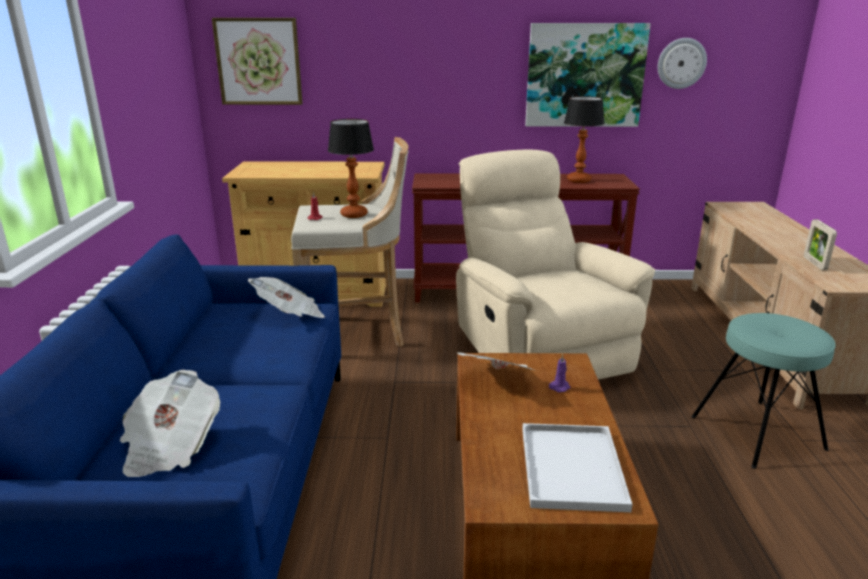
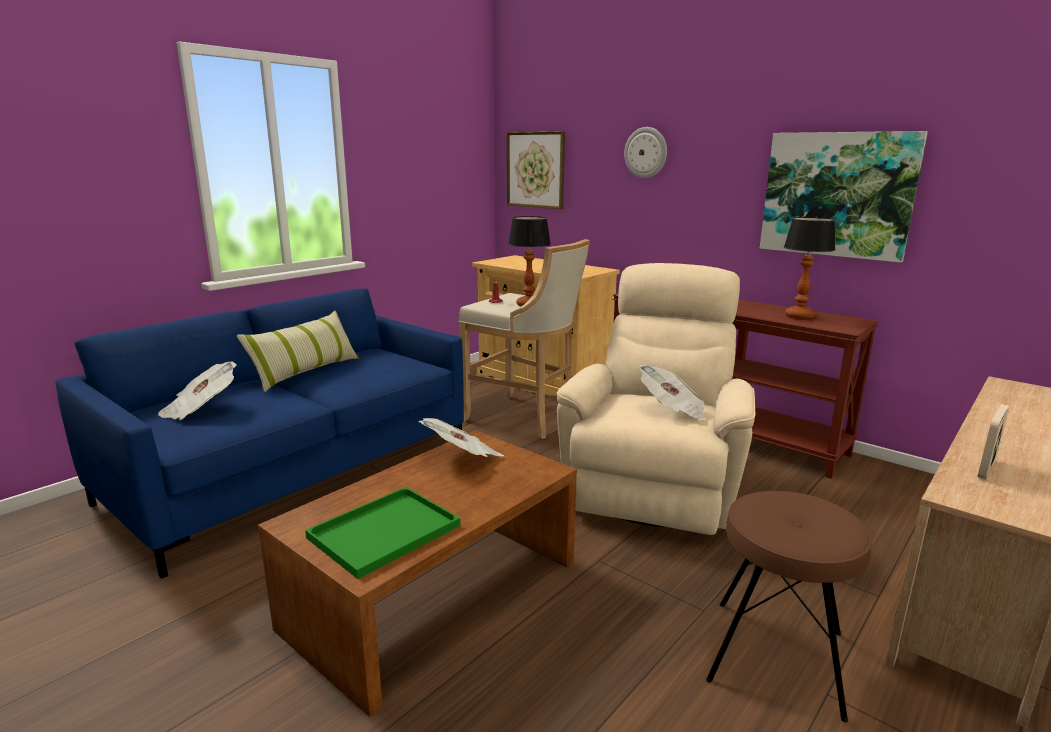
camera: 40 degrees right, 5 degrees down
(197, 356) = (306, 372): none -> pillow
(290, 315) = (401, 366): newspaper -> newspaper (672, 410)
(560, 387) = (497, 481): purple candle -> none
(573, 469) = (383, 533): white tray -> green tray
(681, 63) = (975, 184): wall clock -> wall clock (646, 152)
(757, 433) = (776, 656): turquoise stool -> brown stool

